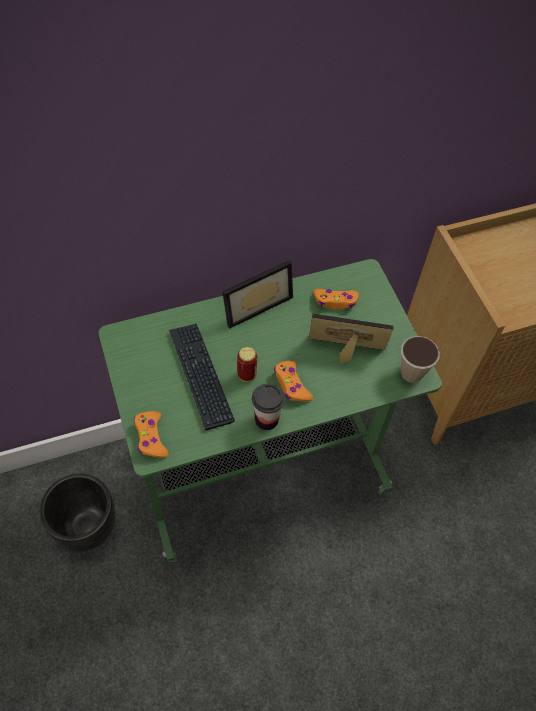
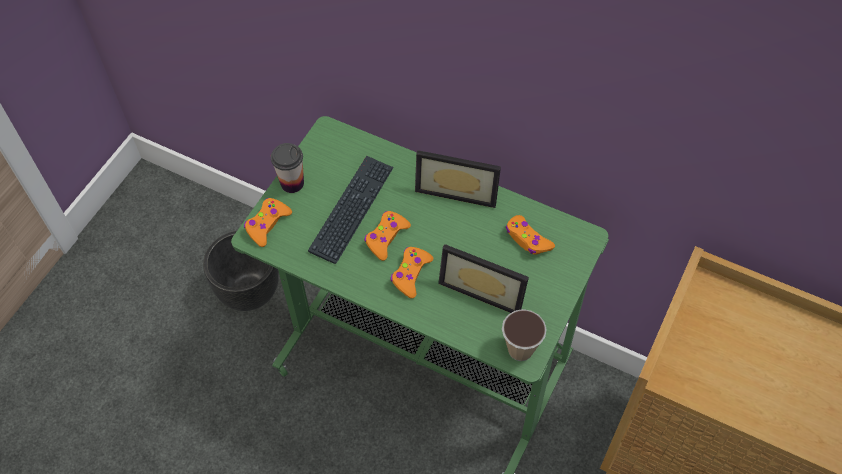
camera: 50 degrees right, 0 degrees up
(247, 375) = (386, 238): can -> orange game controller
(266, 419) = (361, 283): cup -> cup (292, 183)
(345, 353) = (484, 287): picture frame -> picture frame turned 150 degrees clockwise

